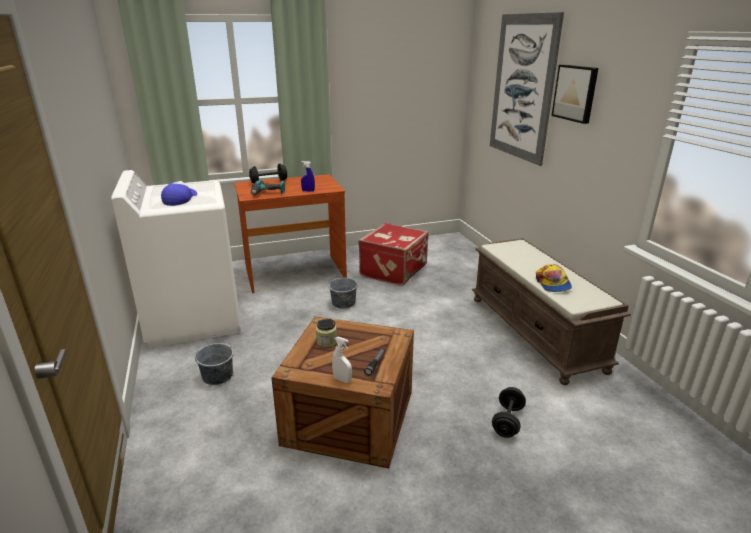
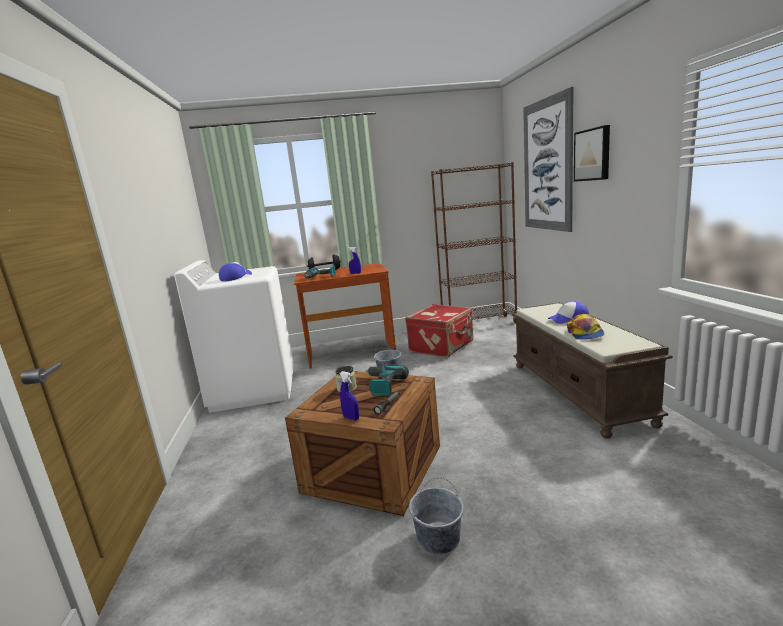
camera: 10 degrees right, 10 degrees down
(217, 376) = (260, 434): grey bucket -> grey bucket (438, 538)
(342, 380) = (351, 418): white spray bottle -> blue spray bottle
(363, 338) = (383, 385): none -> power drill
(429, 243) = (479, 324): none -> brown bookcase
(507, 421) = (539, 473): black dumbbell -> none
(535, 263) = (569, 319): none -> cap

